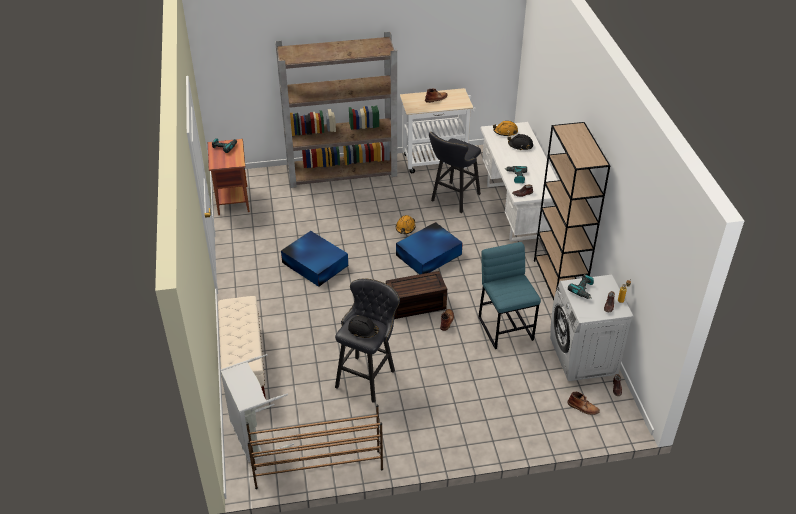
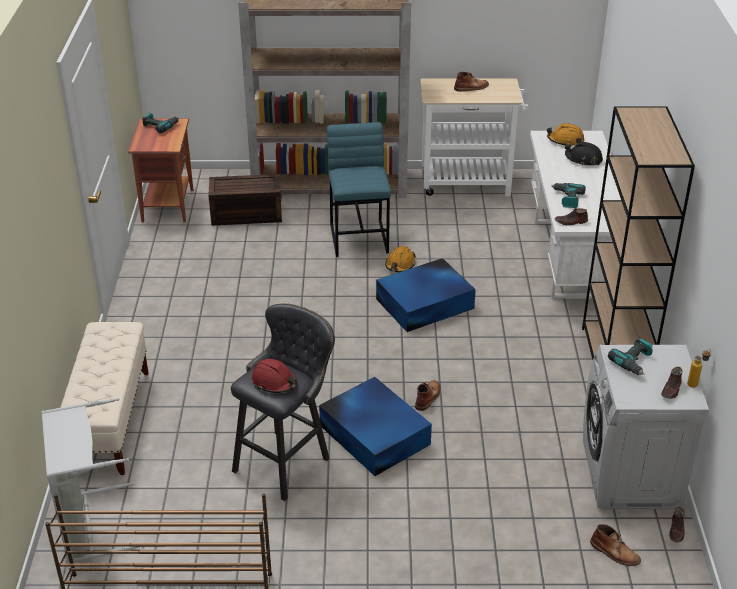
camera: 10 degrees right, 5 degrees down
(314, 263) = (255, 297): blue storage box -> blue storage box (374, 433)
(363, 330) = (274, 382): black hard hat -> red hard hat
(415, 305) = (386, 370): brown storage box -> brown storage box (245, 215)
(452, 200) = (479, 235): black stool -> none
(505, 327) = (515, 417): blue stool -> blue stool (358, 237)

